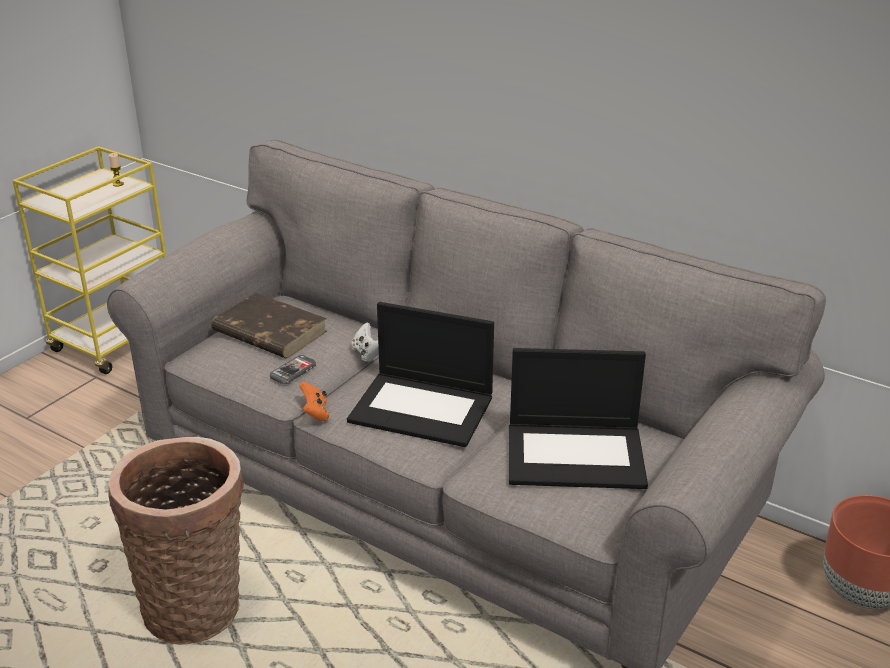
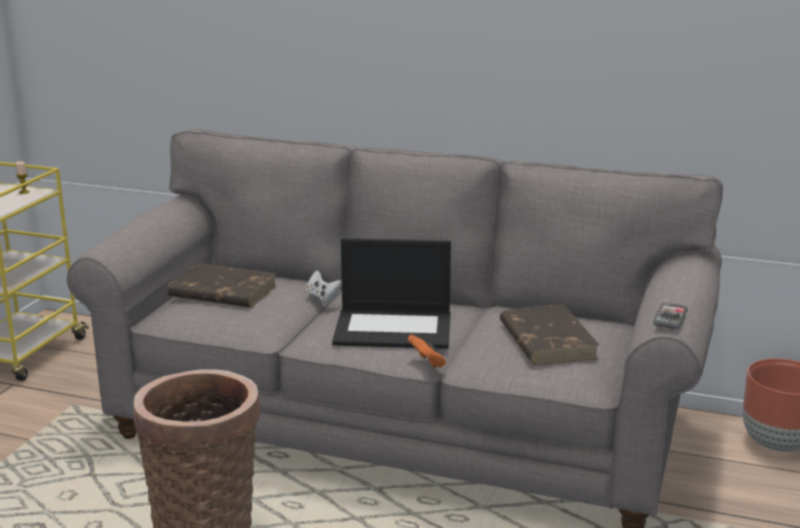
camera: 15 degrees left, 10 degrees down
(293, 371) = (262, 315): phone -> phone (670, 318)
(315, 413) = (298, 343): orange game controller -> orange game controller (427, 363)
(577, 455) = (546, 340): laptop -> brown book

